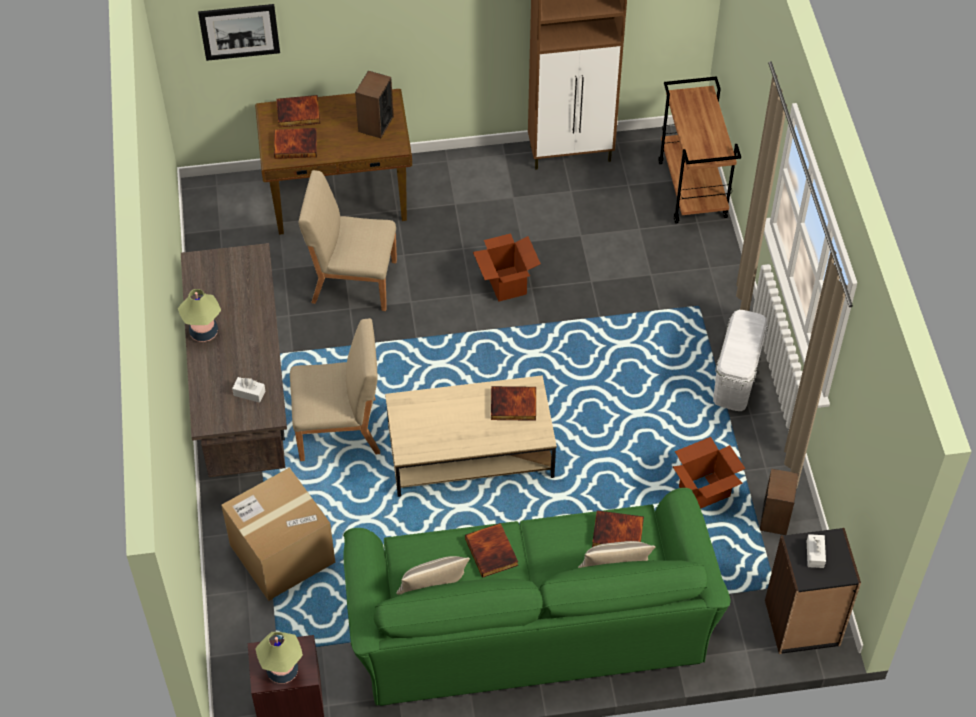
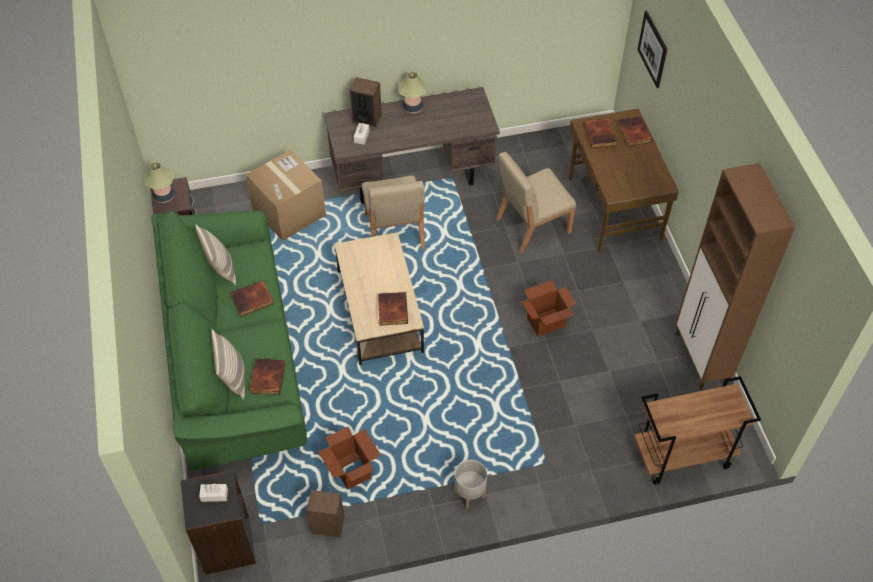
camera: 85 degrees right, 0 degrees up
(353, 281) = (532, 225): beige chair -> beige chair turned 120 degrees counterclockwise
(375, 124) = (634, 179): speaker -> speaker (366, 118)
(736, 379) = (469, 494): white storage box -> grey planter

